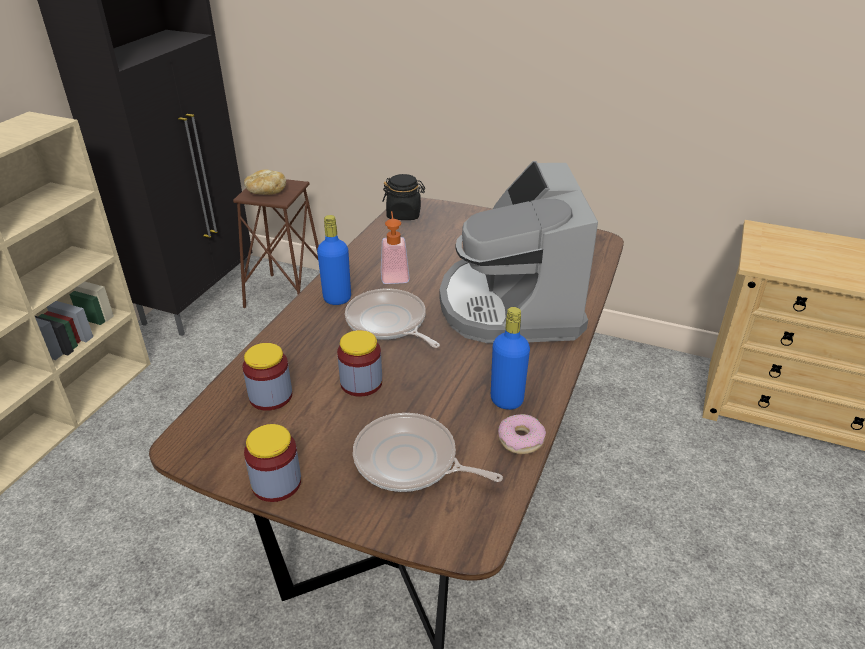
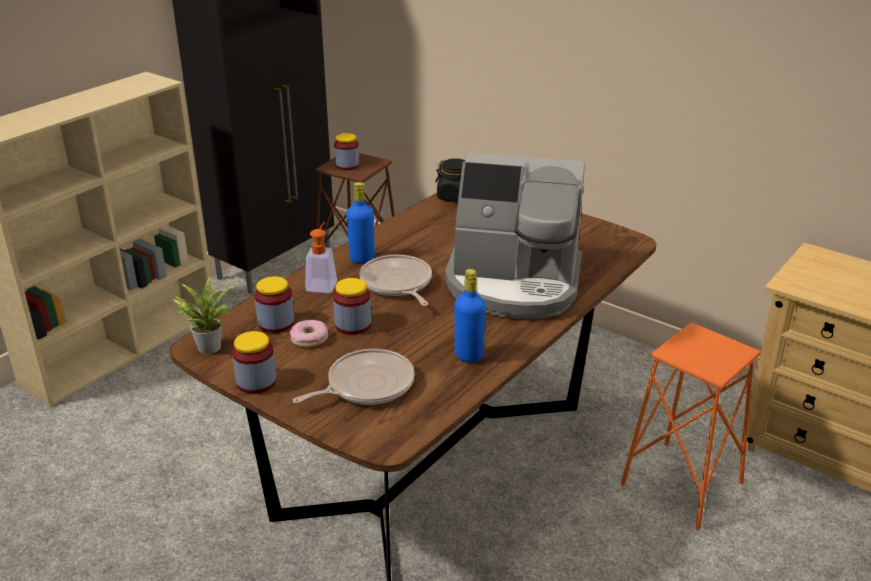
camera: 15 degrees right, 5 degrees down
(197, 442) = (208, 346): none -> potted plant
(265, 192) = (347, 165): bread -> jar
(394, 274) = (421, 246): soap dispenser -> soap dispenser (323, 283)
(410, 461) = (366, 385): frying pan -> frying pan turned 105 degrees clockwise
(511, 304) = (514, 284): coffee machine -> coffee machine turned 90 degrees counterclockwise
(521, 439) = (465, 385): donut -> donut (309, 339)
(669, 467) = (681, 484): none -> orange stool

